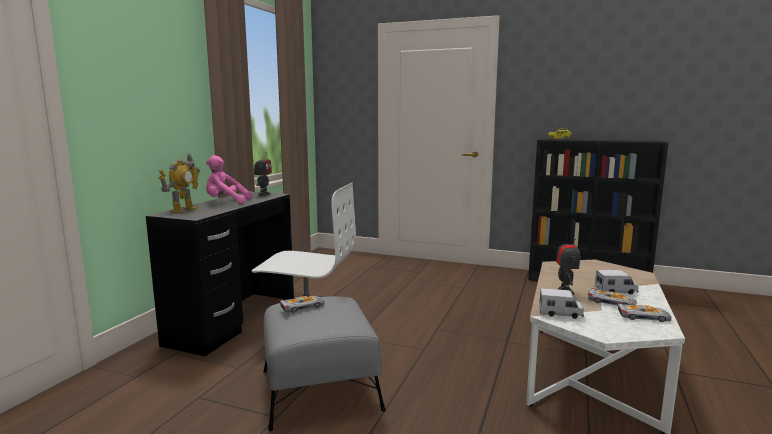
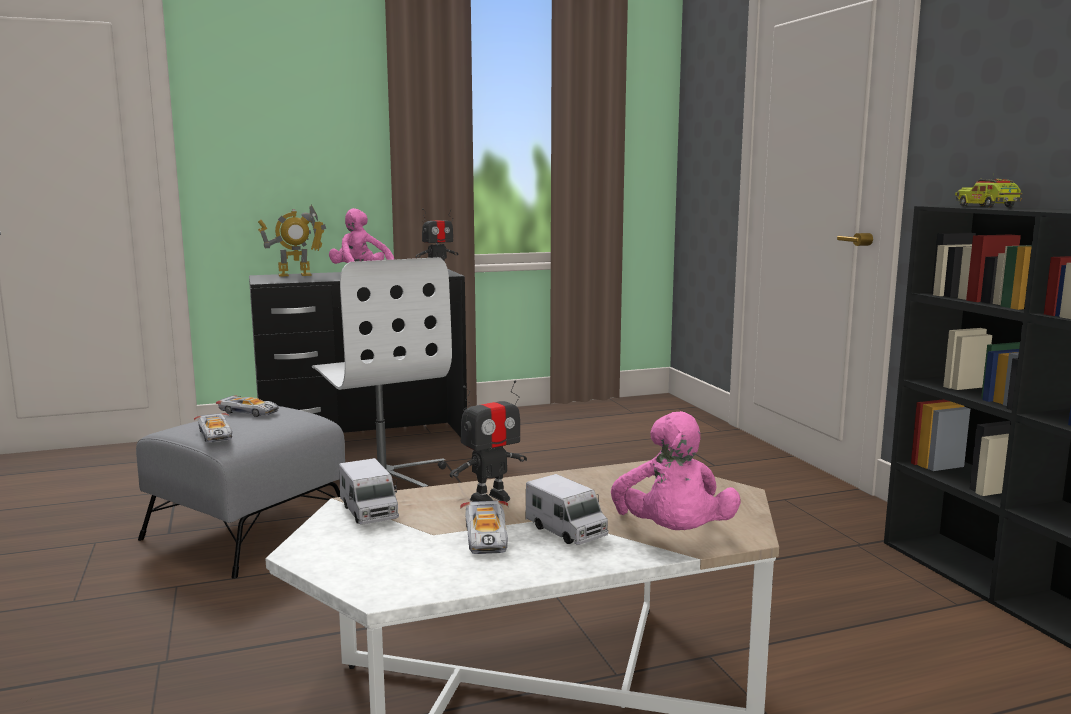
camera: 50 degrees right, 0 degrees up
(633, 280) = (672, 535): none -> pink plush toy
(643, 317) = (439, 568): toy car -> toy car (215, 434)

